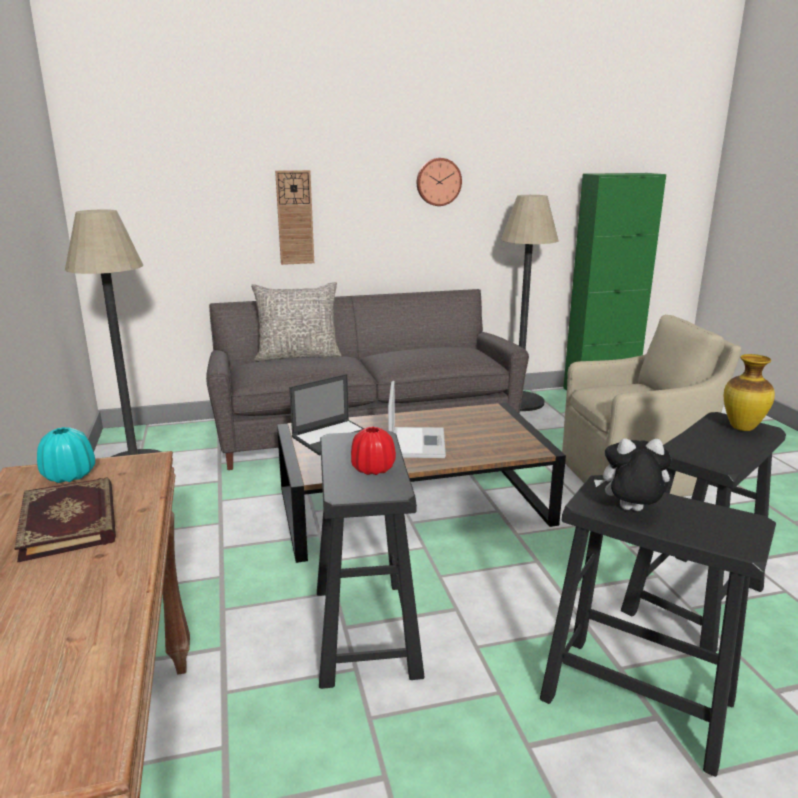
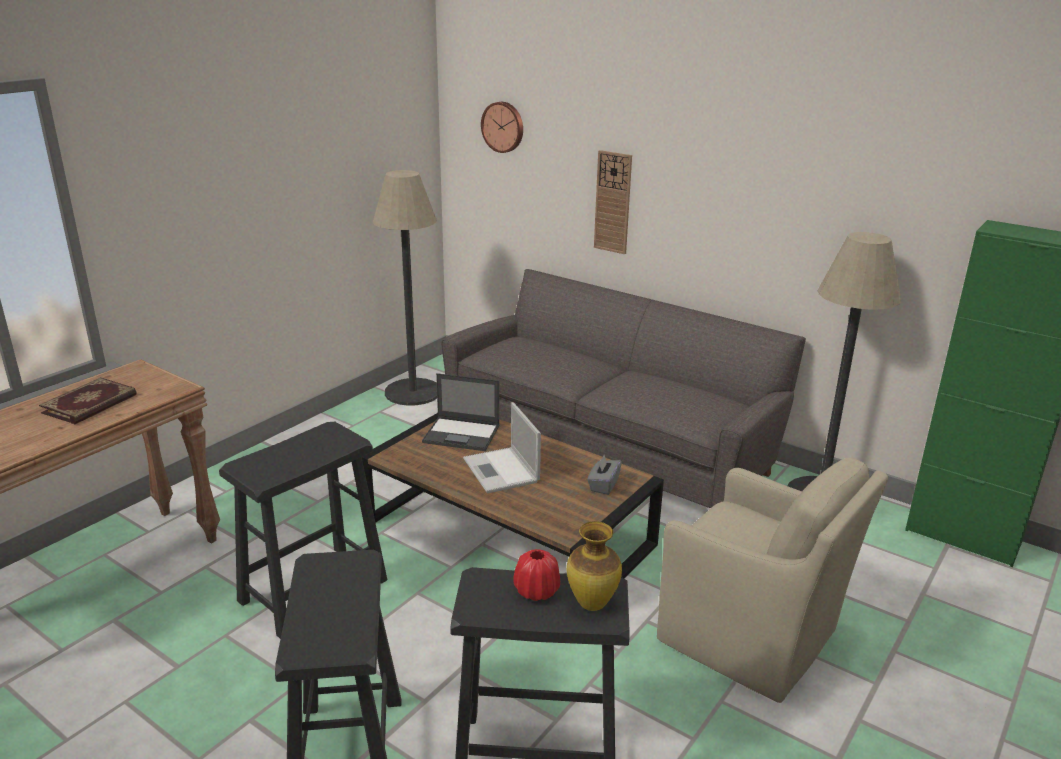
camera: 50 degrees right, 5 degrees up
(69, 476) = (143, 378): turquoise vase -> none
(298, 356) = (558, 346): grey pillow -> none
(373, 469) = (291, 460): red vase -> red vase (536, 591)
(416, 442) = (501, 471): laptop -> laptop turned 105 degrees clockwise
(438, 182) = (772, 192): wall clock -> wall clock (503, 127)
(489, 419) = (603, 485): none -> grey tissue box
(629, 511) = (320, 584): plush toy -> none

